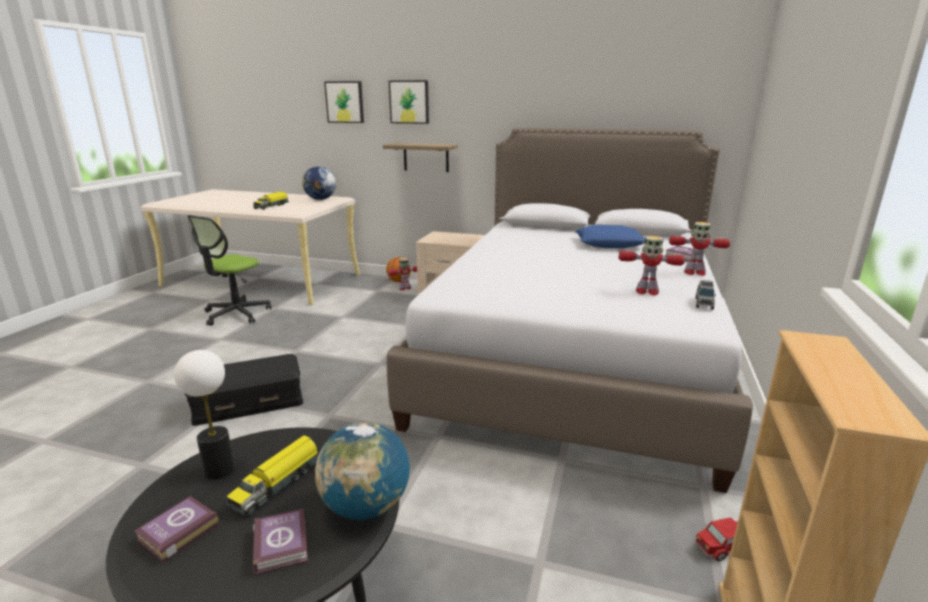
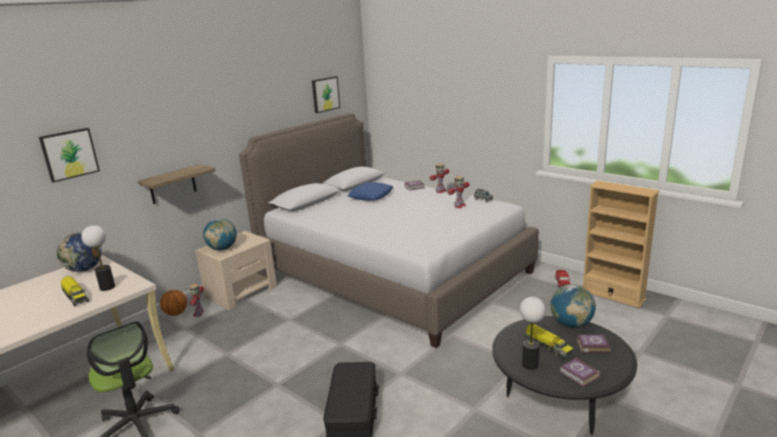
camera: 65 degrees left, 0 degrees up
(288, 208) = (107, 287): none -> table lamp
(409, 102) = (147, 137): picture -> picture (325, 94)
(442, 237) = (222, 249): none -> globe

